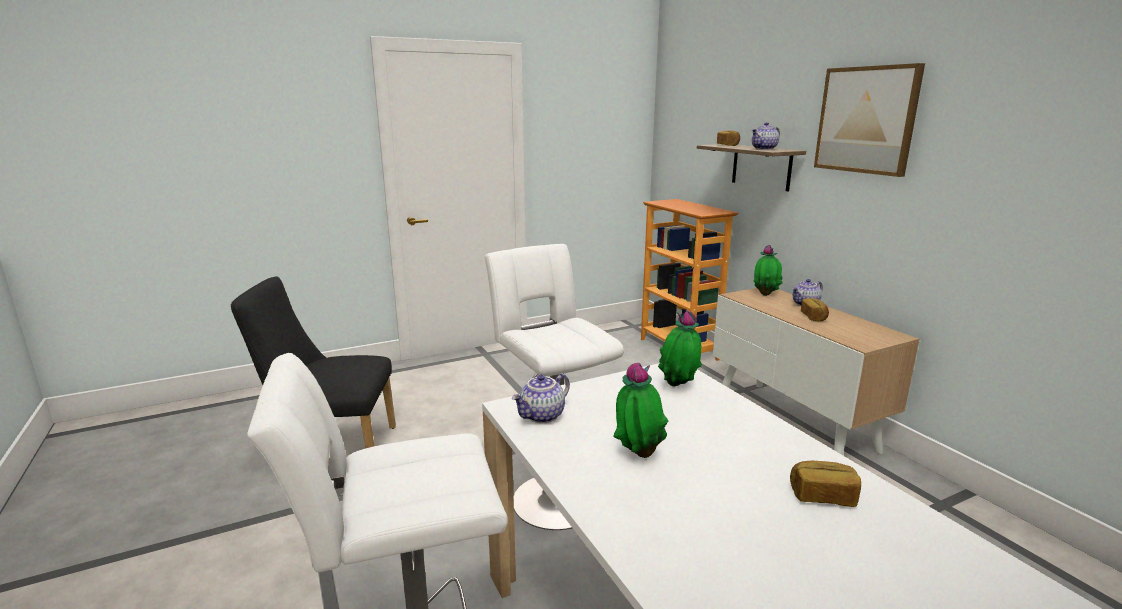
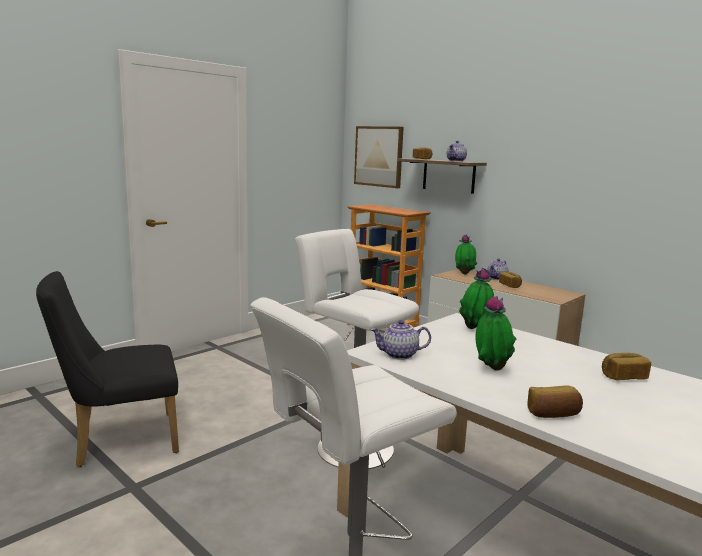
camera: 20 degrees left, 5 degrees down
(542, 416) = (399, 355): teapot -> teapot turned 60 degrees clockwise
(653, 544) = (553, 414): none -> bread
(866, 120) = (534, 139): picture -> picture (379, 156)

